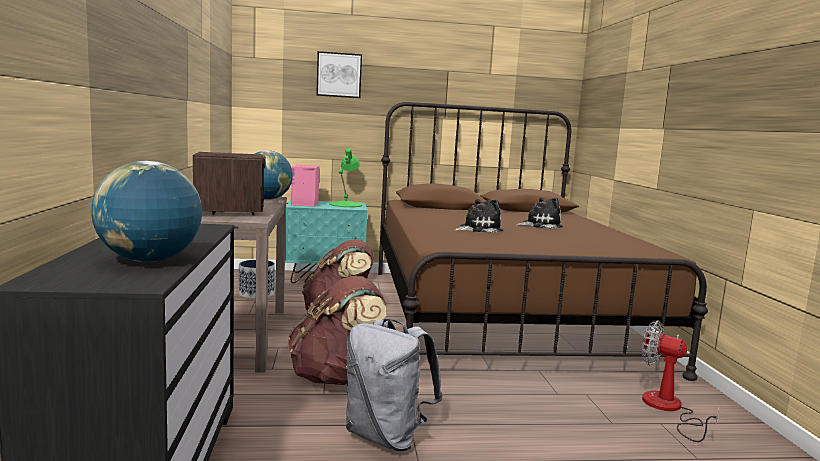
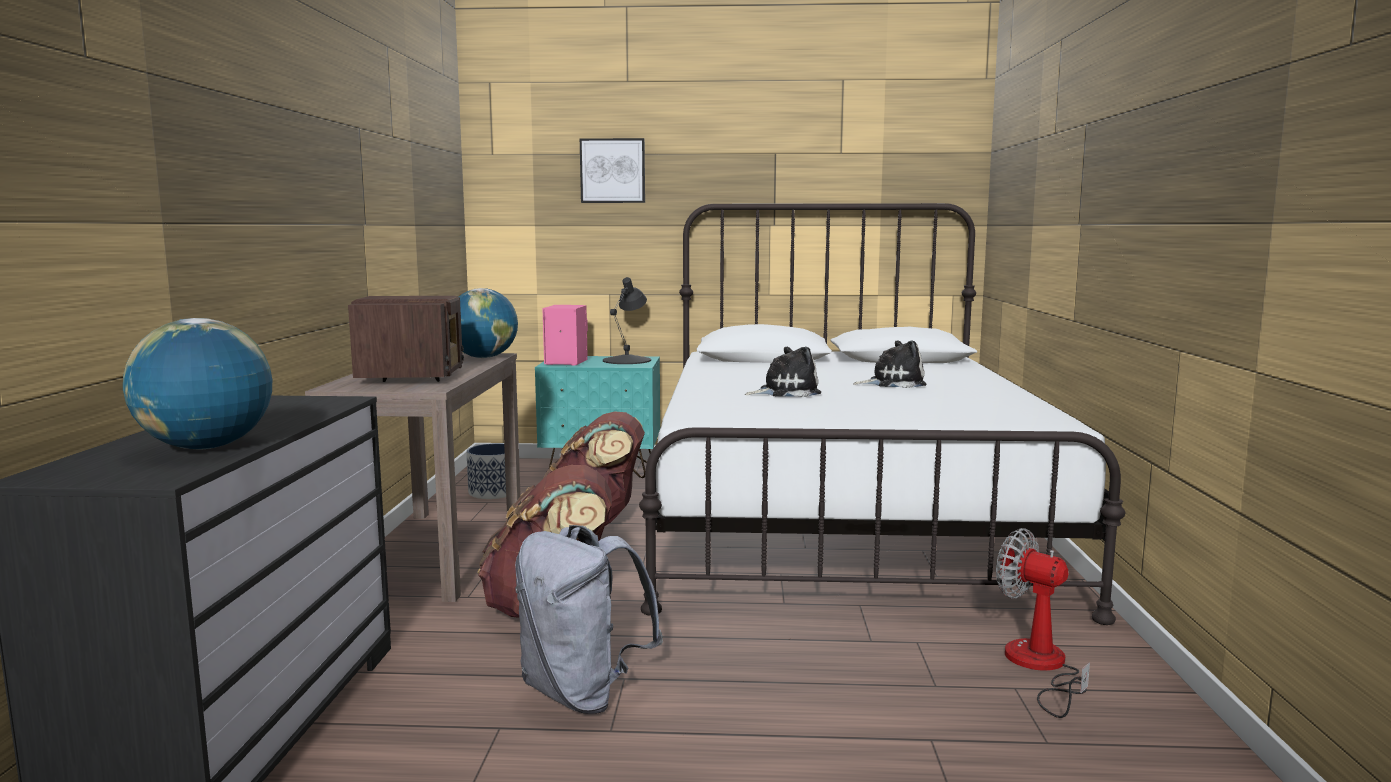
camera: 10 degrees right, 0 degrees up
(346, 204) = (627, 360): green table lamp -> black table lamp
(500, 314) = (842, 521): brown bed -> white bed

